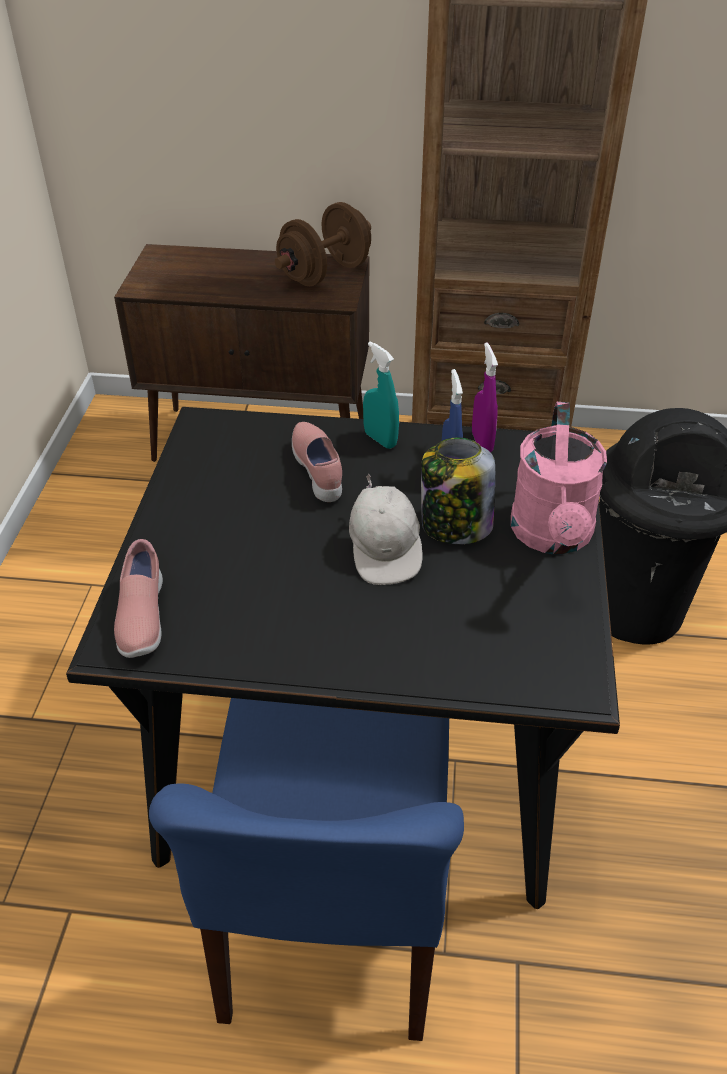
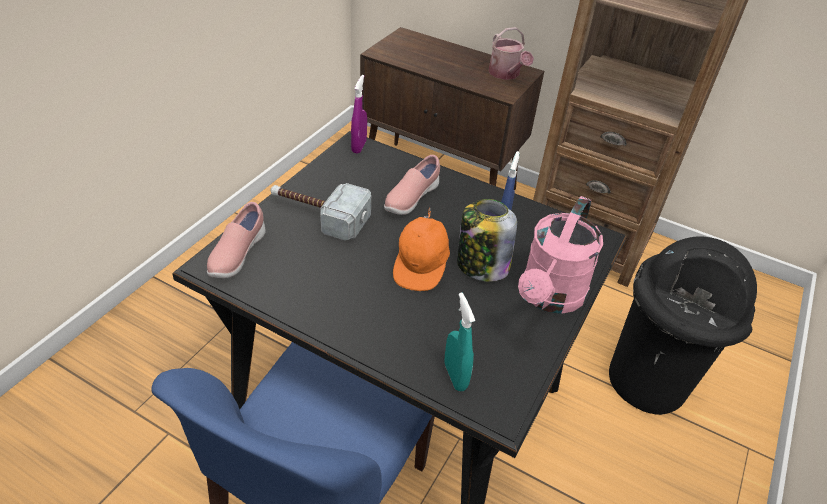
camera: 20 degrees right, 0 degrees up
(214, 530) = (318, 215): none -> hammer
(319, 471) = (411, 199): pink shoe -> pink shoe turned 150 degrees counterclockwise
(325, 273) = (506, 74): brown dumbbell -> watering can
(380, 439) = (466, 191): turquoise spray bottle -> turquoise spray bottle (455, 376)
(385, 551) = (421, 266): white cap -> orange cap
(482, 443) = (537, 215): purple spray bottle -> purple spray bottle (359, 146)

